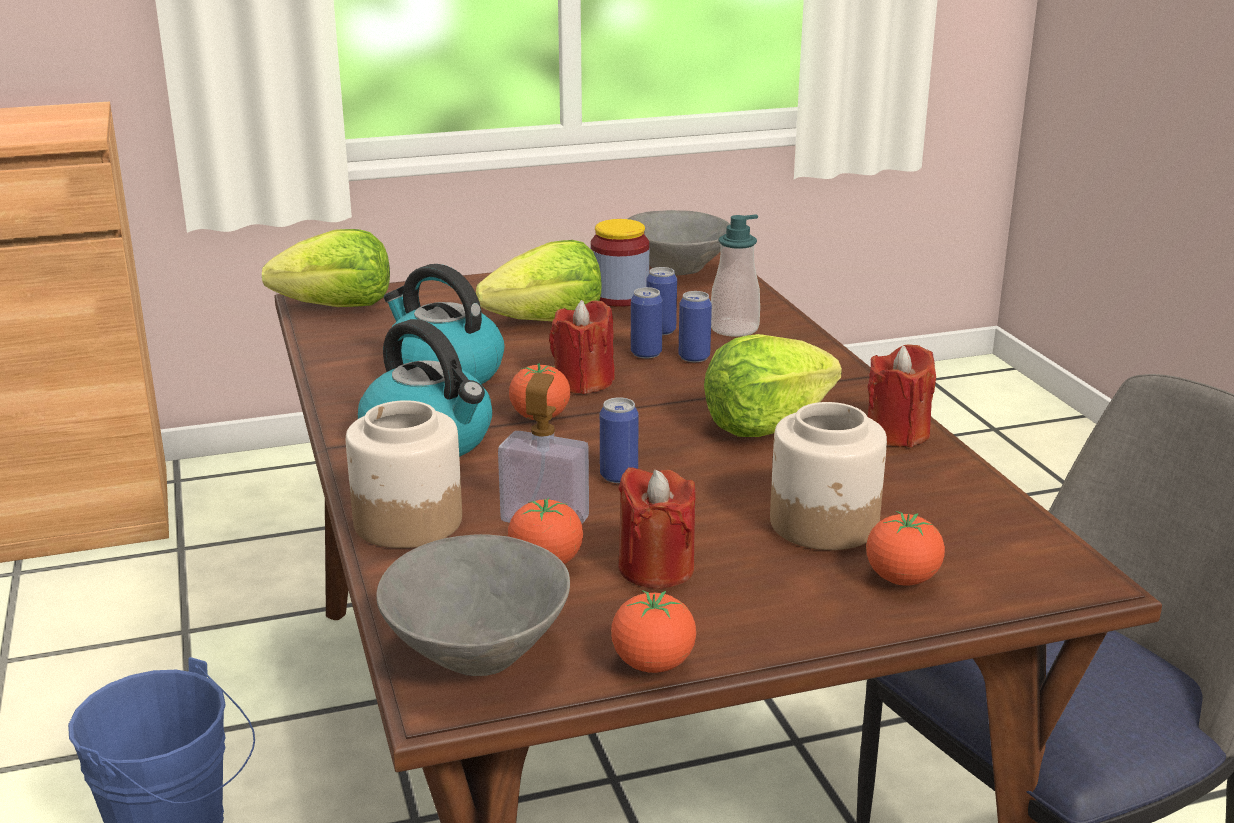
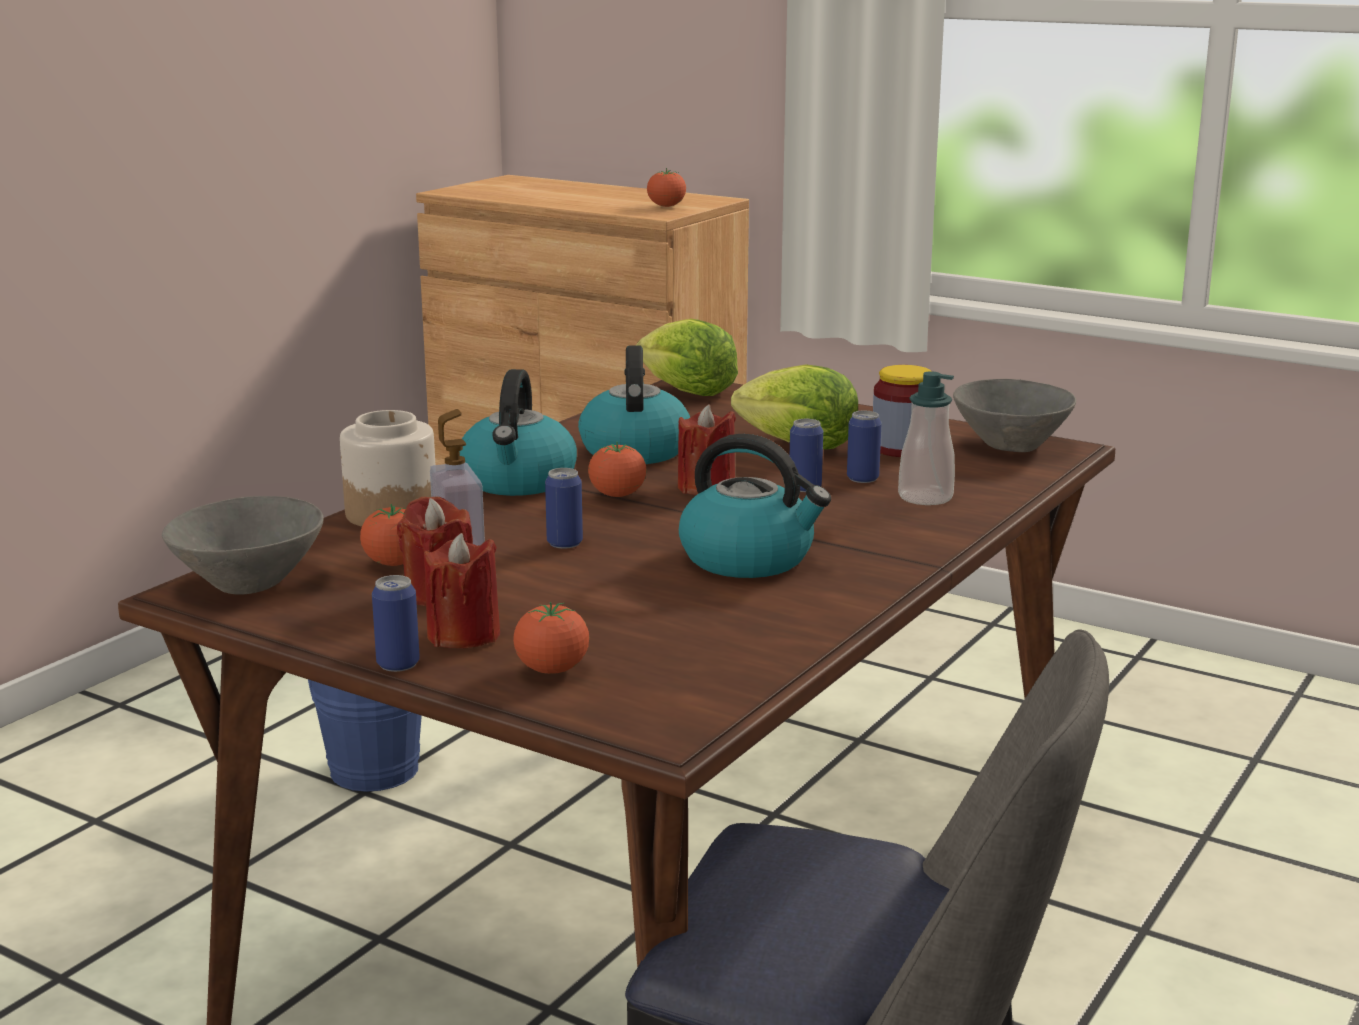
camera: 50 degrees right, 5 degrees down
(653, 664) = (303, 630): tomato -> tomato (666, 206)
(694, 357) = (832, 503): can -> can (398, 664)
(766, 425) = (749, 559): lettuce -> kettle
(825, 524) = (602, 623): jar -> none
(897, 433) = (828, 604): red candle -> red candle (463, 635)

